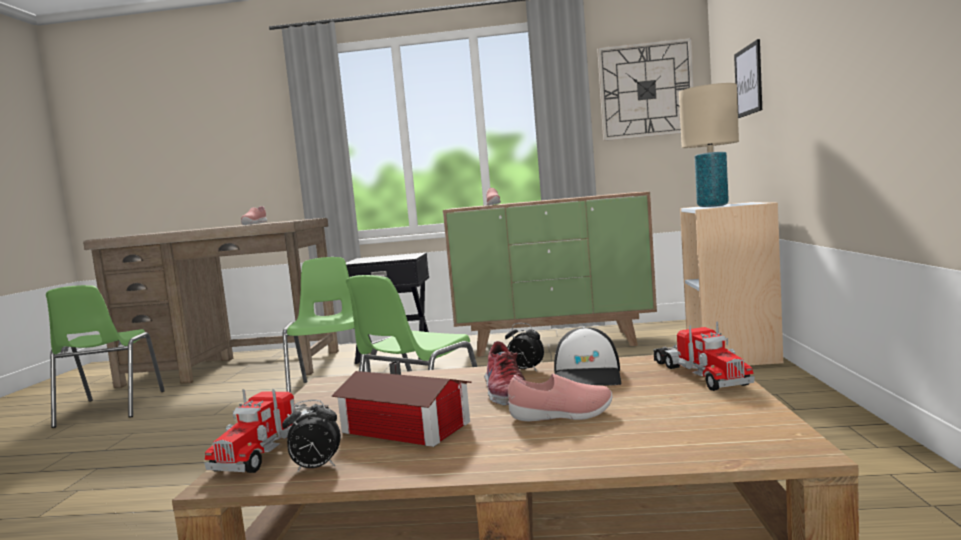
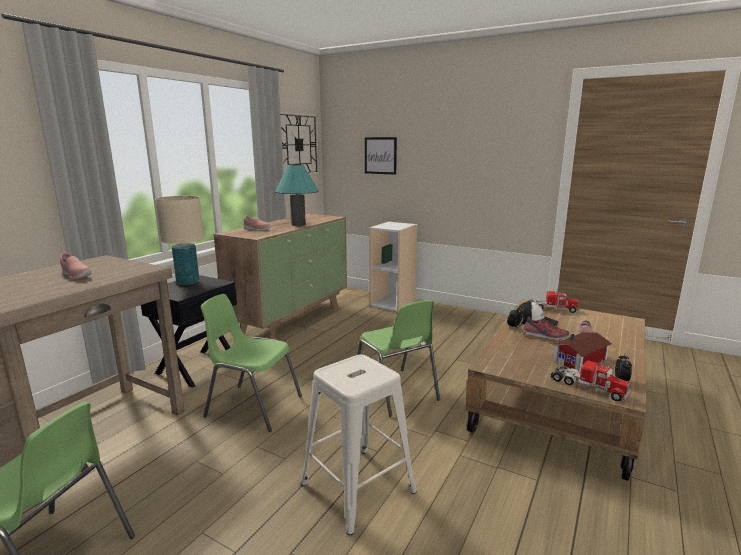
camera: 65 degrees left, 10 degrees up
(194, 467) = (357, 488): none -> white stool
(551, 199) = (298, 224): none -> turquoise table lamp
(712, 206) = (387, 226): beige table lamp -> beige table lamp (188, 282)

